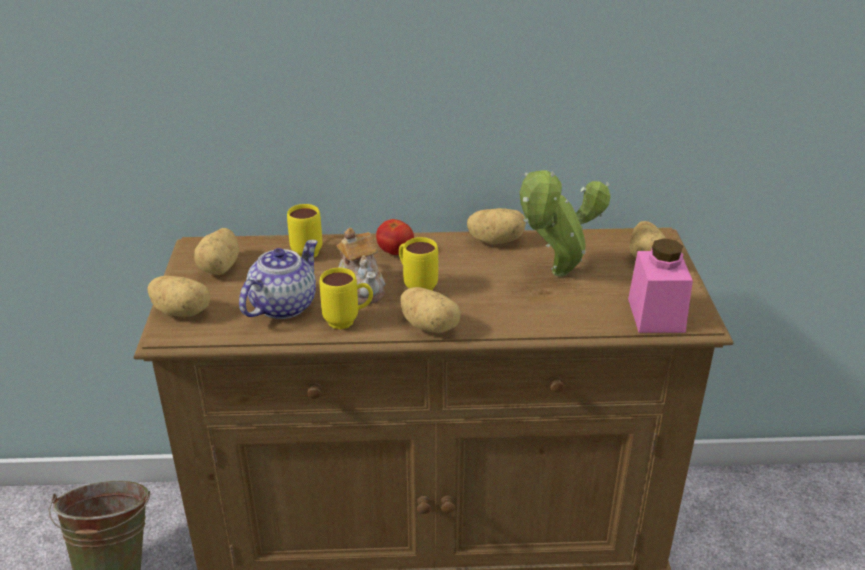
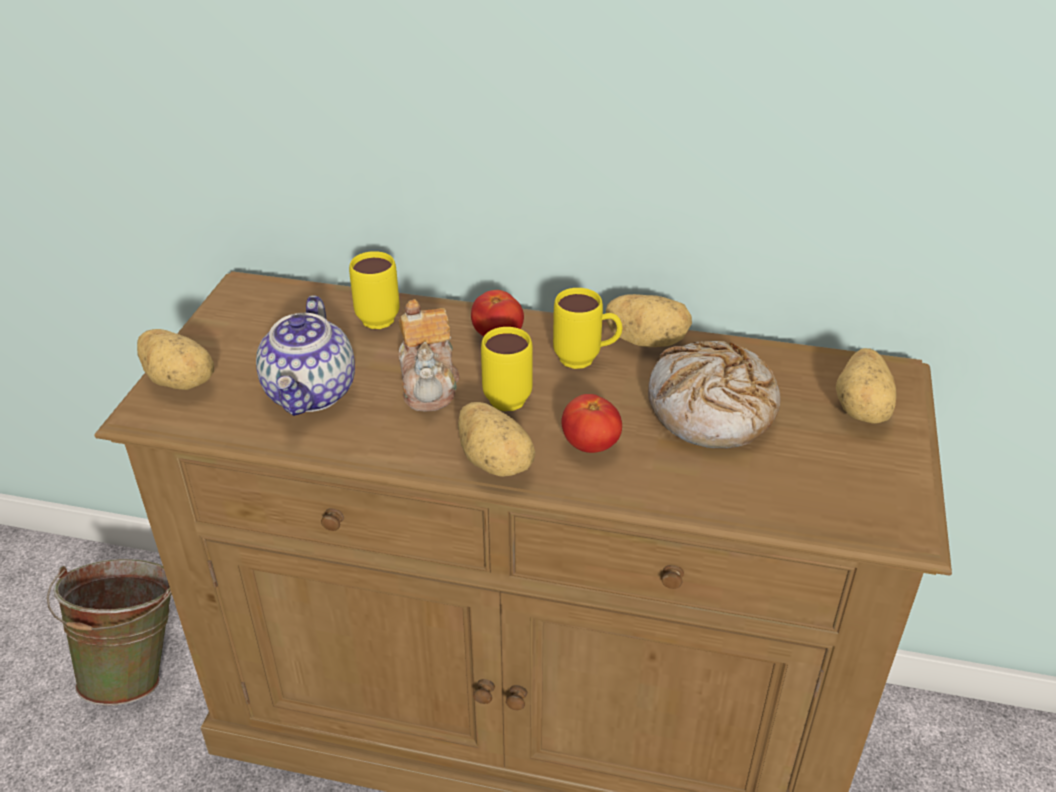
camera: 15 degrees right, 5 degrees up
(221, 267) = (259, 324): potato -> none
(283, 305) = (312, 393): teapot -> teapot turned 135 degrees clockwise
(348, 322) = (386, 434): yellow mug -> yellow mug (586, 360)
(487, 307) = (590, 445): none -> tomato
(555, 275) = (712, 410): potted plant -> bread
(656, 315) = (840, 504): pink jar -> none

